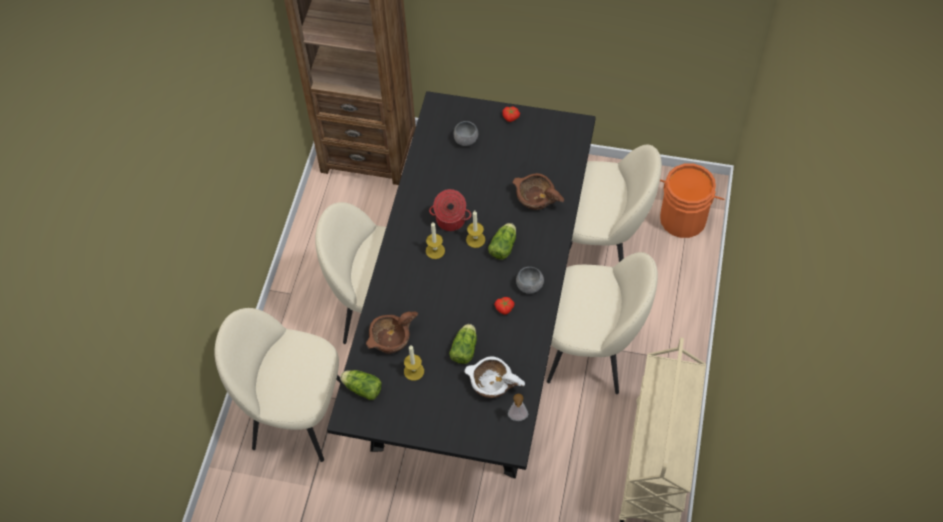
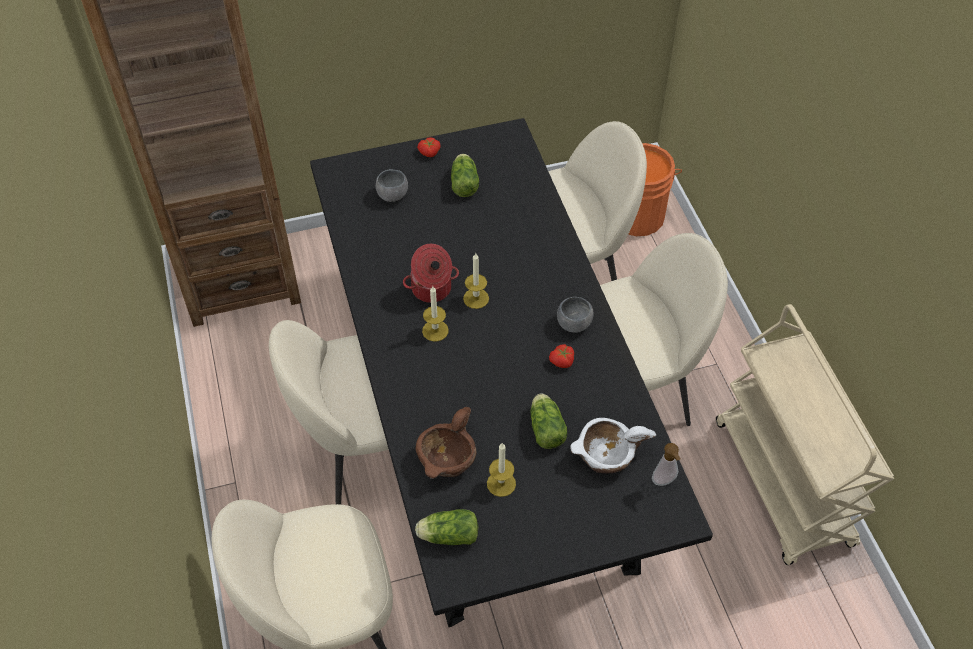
camera: 30 degrees left, 5 degrees down
(504, 245) = (514, 291): lettuce -> lettuce (464, 182)
(535, 199) = (516, 227): brown bowl -> none

